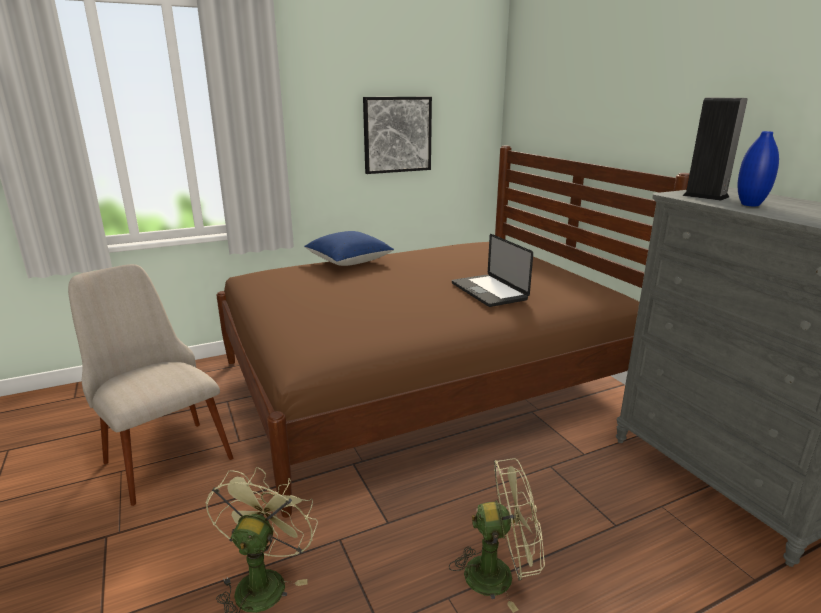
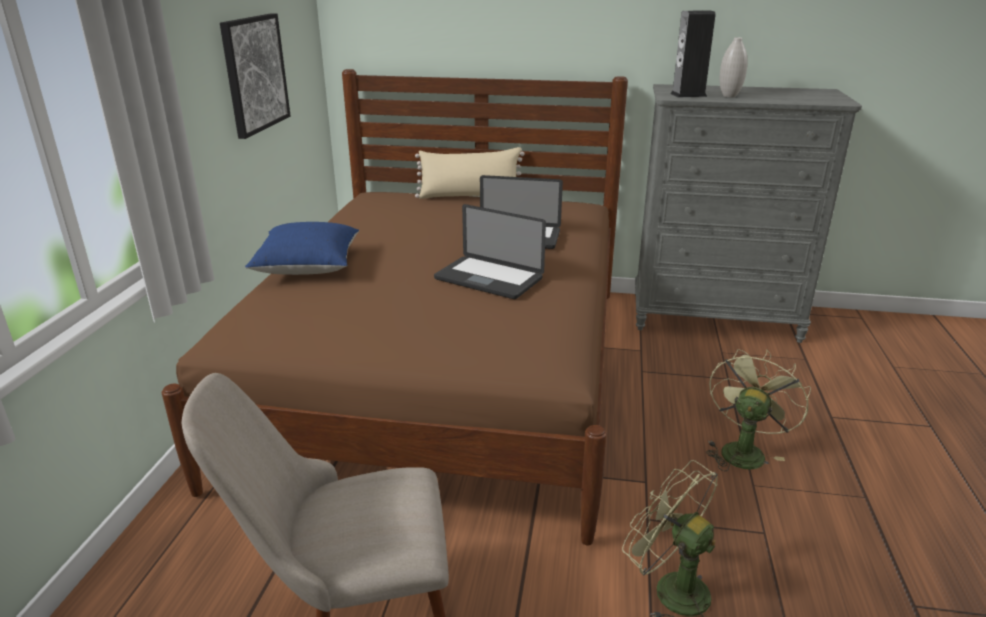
camera: 55 degrees left, 5 degrees up
(400, 303) = (488, 279): none -> laptop
(543, 262) = (470, 196): none -> beige pillow
(750, 205) = (729, 96): blue vase -> white vase

